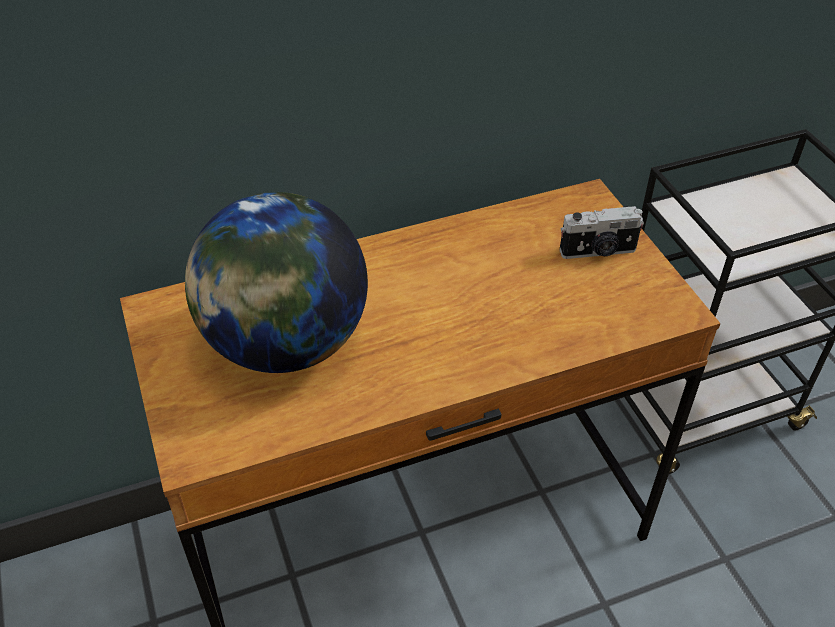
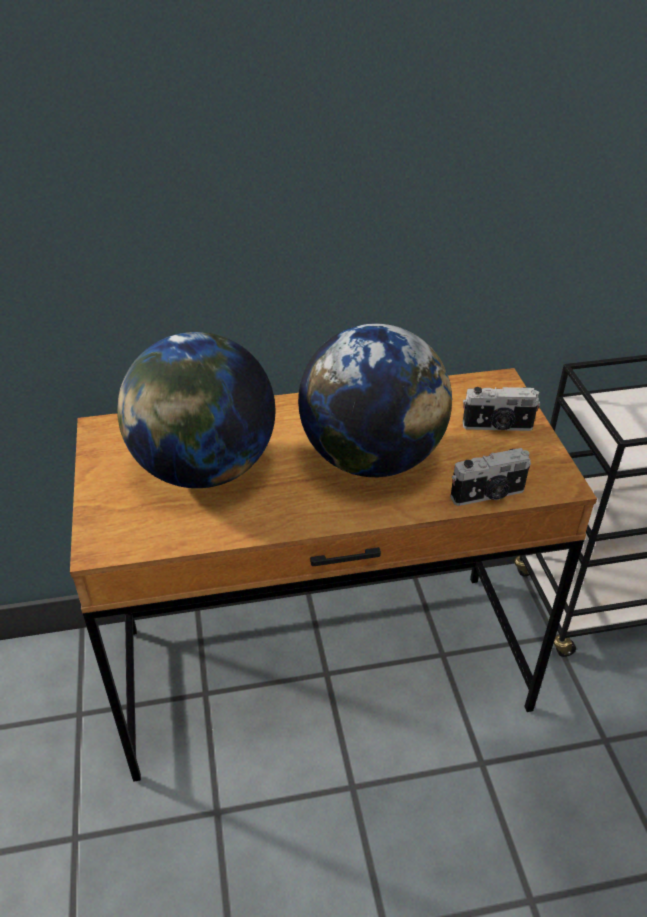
camera: 10 degrees right, 5 degrees down
(471, 306) = (371, 458): none -> globe
(607, 335) = (488, 495): none -> camera

